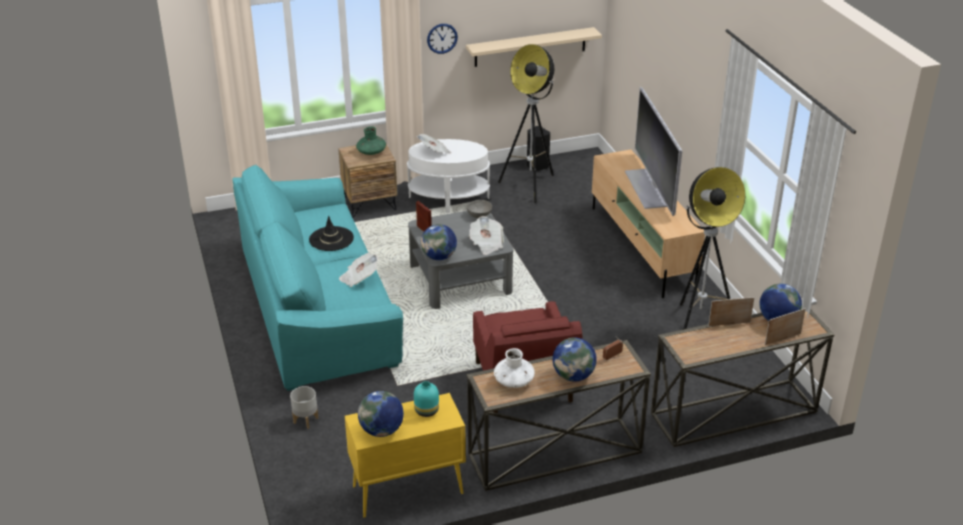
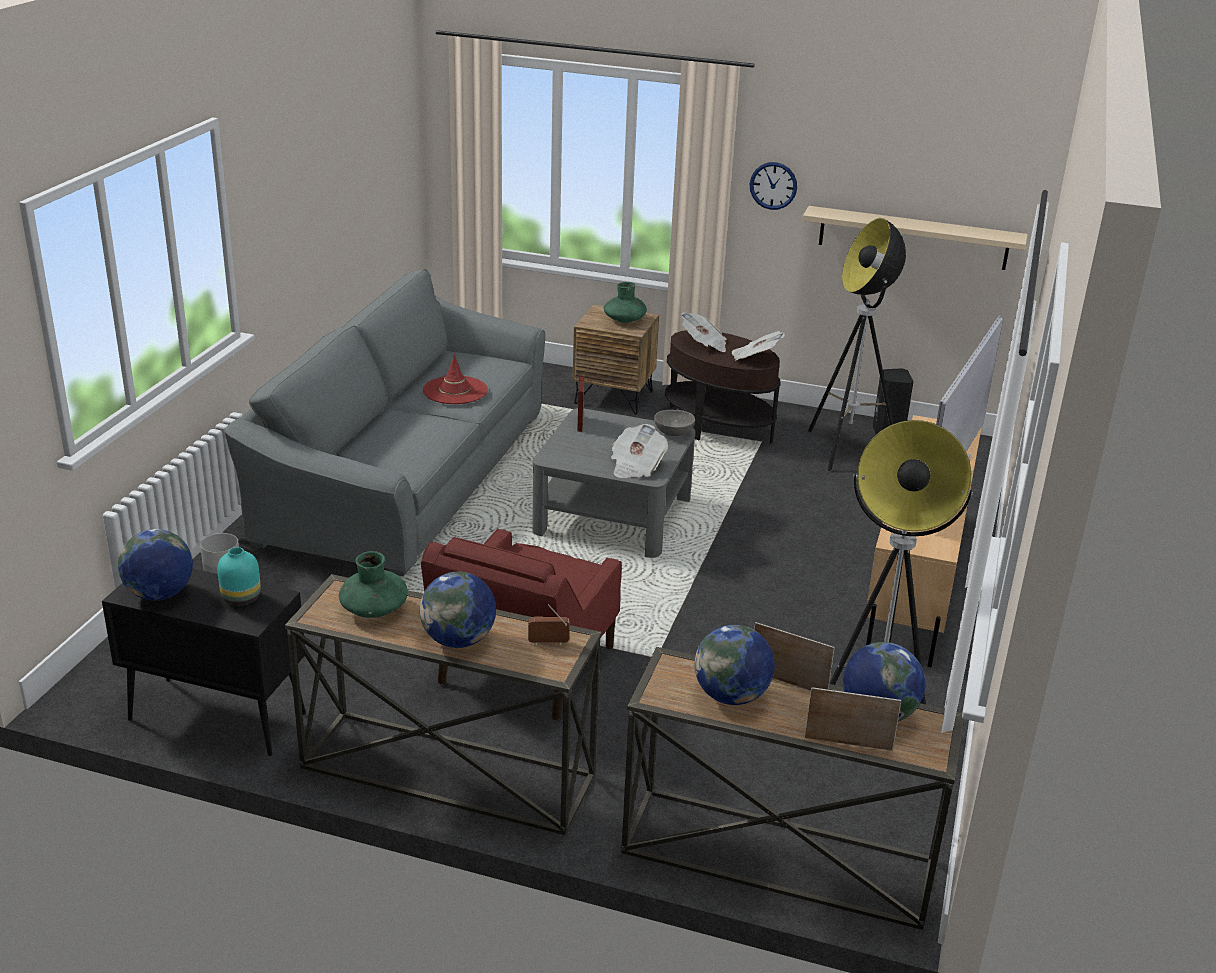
camera: 35 degrees right, 5 degrees down
(317, 306) = (406, 476): turquoise sofa -> grey sofa
(331, 239) = (455, 390): black hat -> red hat
(359, 278) = (423, 440): newspaper -> newspaper (755, 358)
(406, 490) = (215, 716): yellow cabinet -> black cabinet
(439, 257) = (555, 457): globe -> globe (731, 696)
(449, 199) = (718, 426): white side table -> brown side table
(514, 381) = (374, 609): white vase -> green vase

